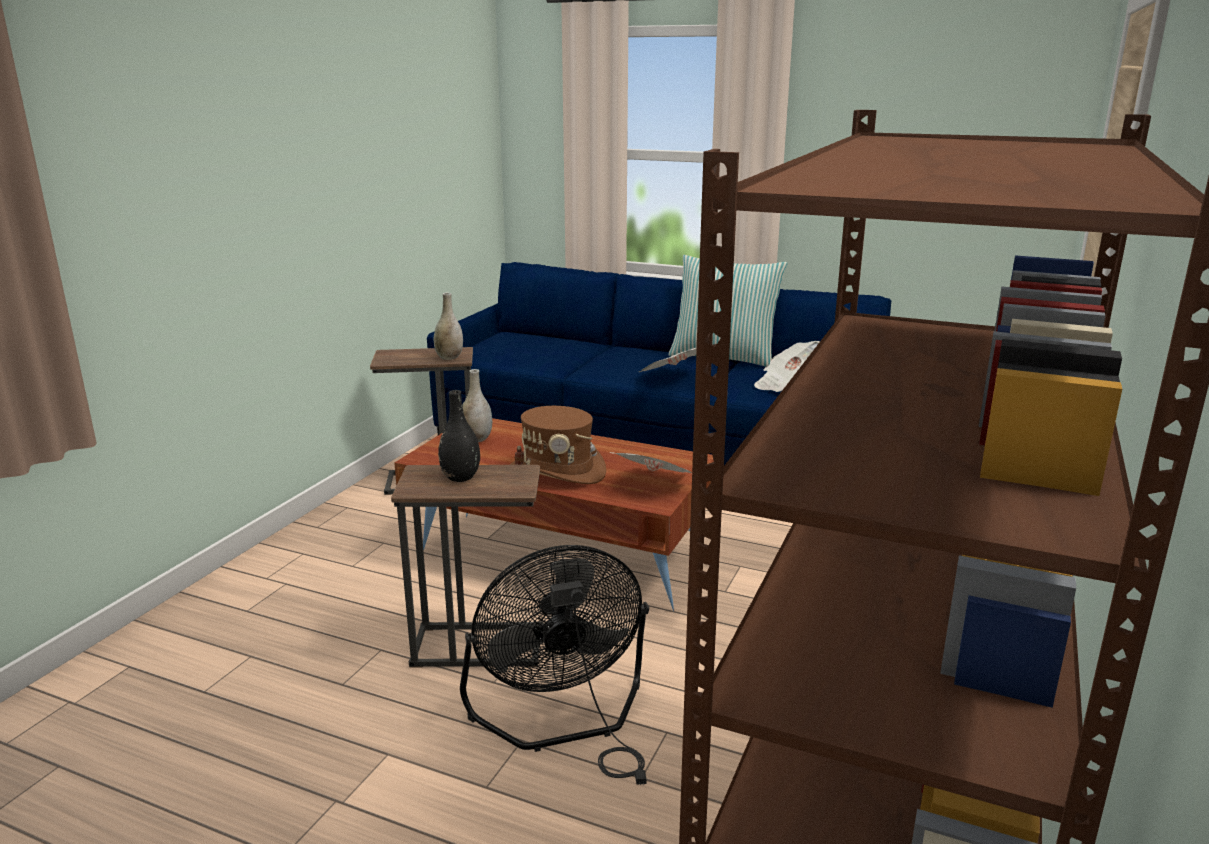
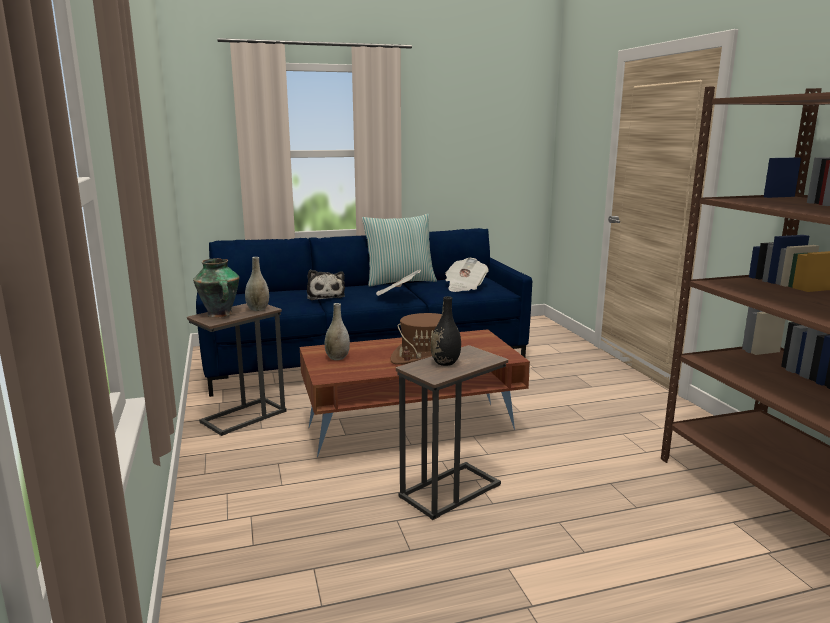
camera: 40 degrees left, 5 degrees down
(405, 355) = (220, 314): none -> vase
(572, 723) = (566, 501): black fan -> none
(596, 357) = (325, 296): none -> plush toy
(654, 484) = (489, 350): newspaper -> none

